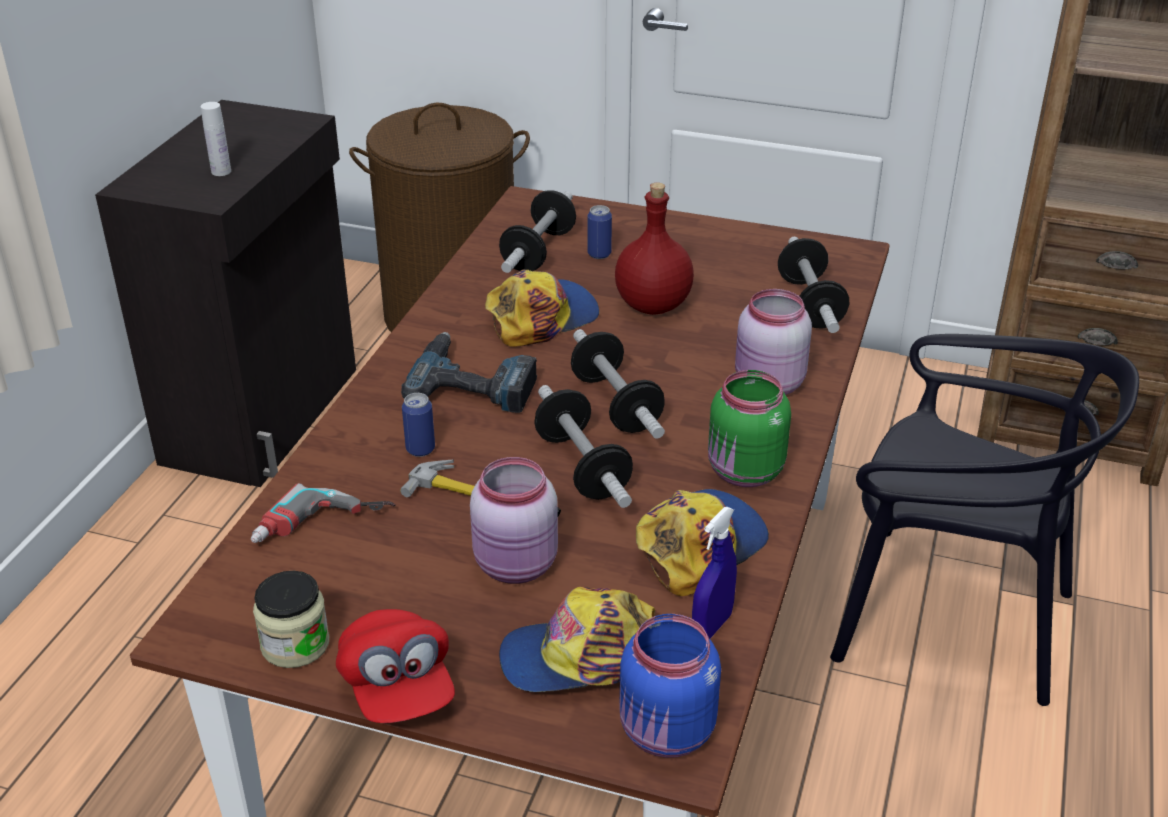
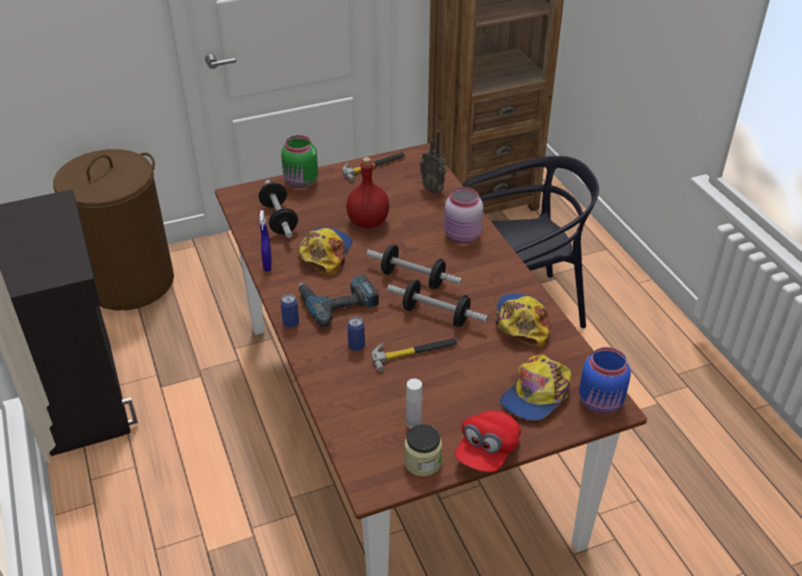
camera: 40 degrees left, 5 degrees up
(221, 171) = (53, 252): white bottle -> white bottle (413, 423)
(322, 529) = (364, 407): power drill -> none
(398, 688) = (487, 451): red cap -> red cap turned 90 degrees clockwise
(517, 566) = (466, 373): pink jar -> none
(599, 254) = (310, 207): can -> can (291, 323)
(712, 626) = (565, 352): blue spray bottle -> blue spray bottle (267, 265)
(744, 472) = (500, 281): green jar -> green jar (301, 182)
(760, 240) = (374, 166): none -> hammer
(810, 304) = (433, 189): dumbbell -> radio

